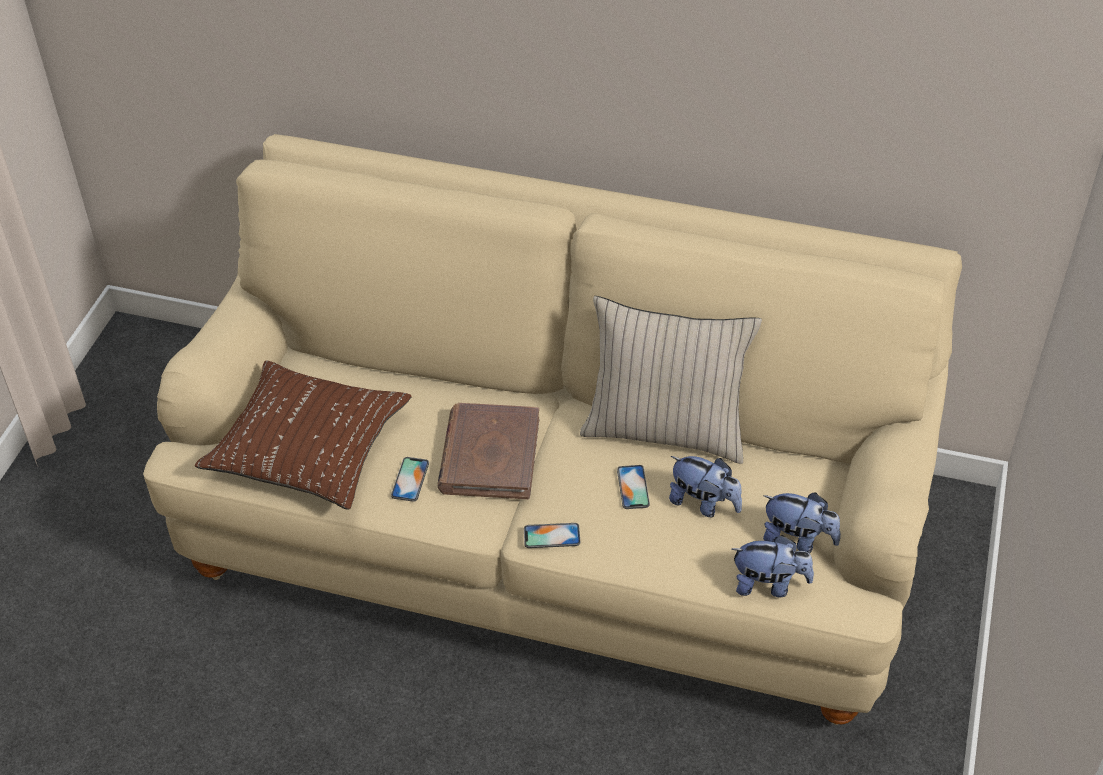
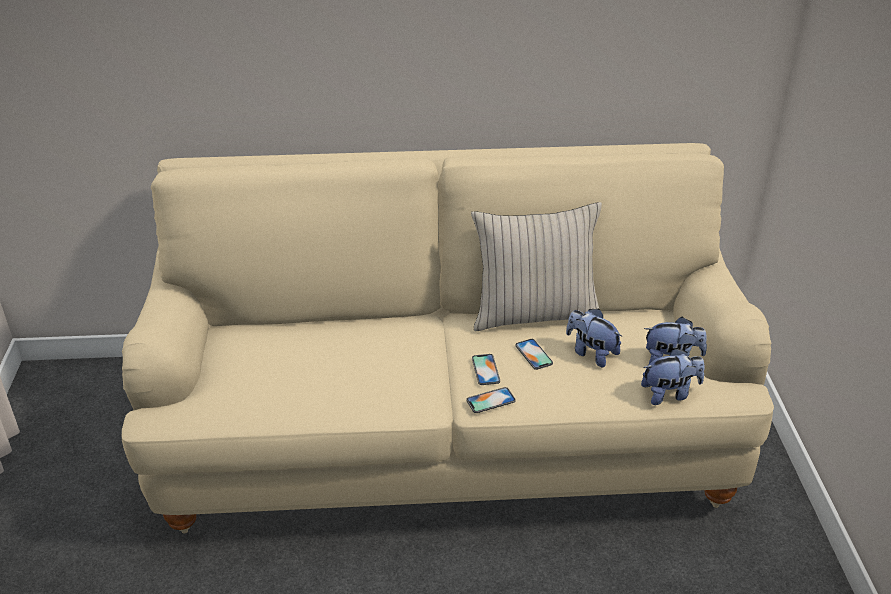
camera: 20 degrees left, 10 degrees down
(308, 447) = (262, 384): brown pillow -> none
(410, 479) = (358, 388): phone -> phone (485, 370)
(489, 455) = (412, 358): brown book -> none
(704, 503) = (591, 353): plush toy -> plush toy turned 150 degrees counterclockwise

